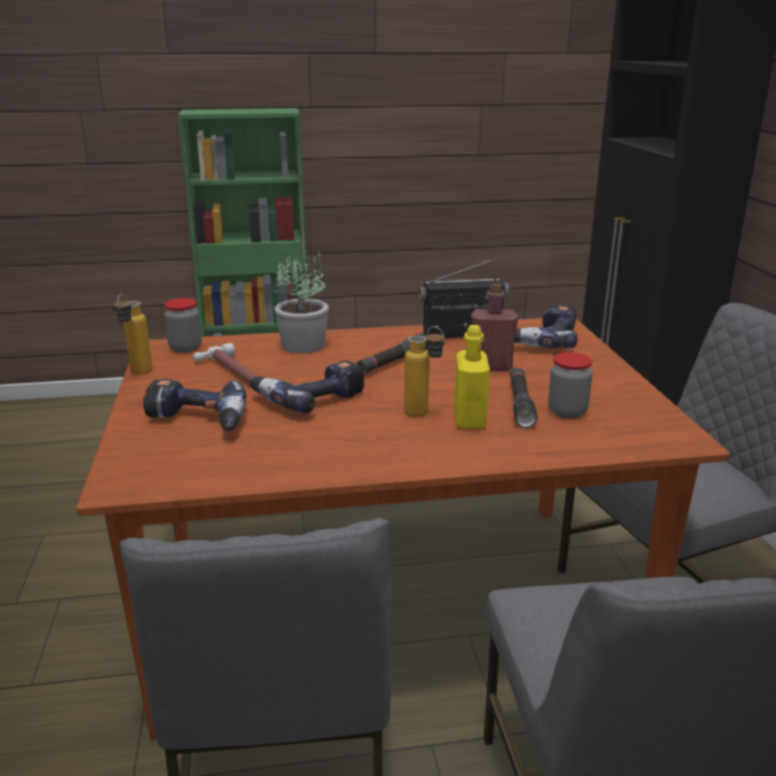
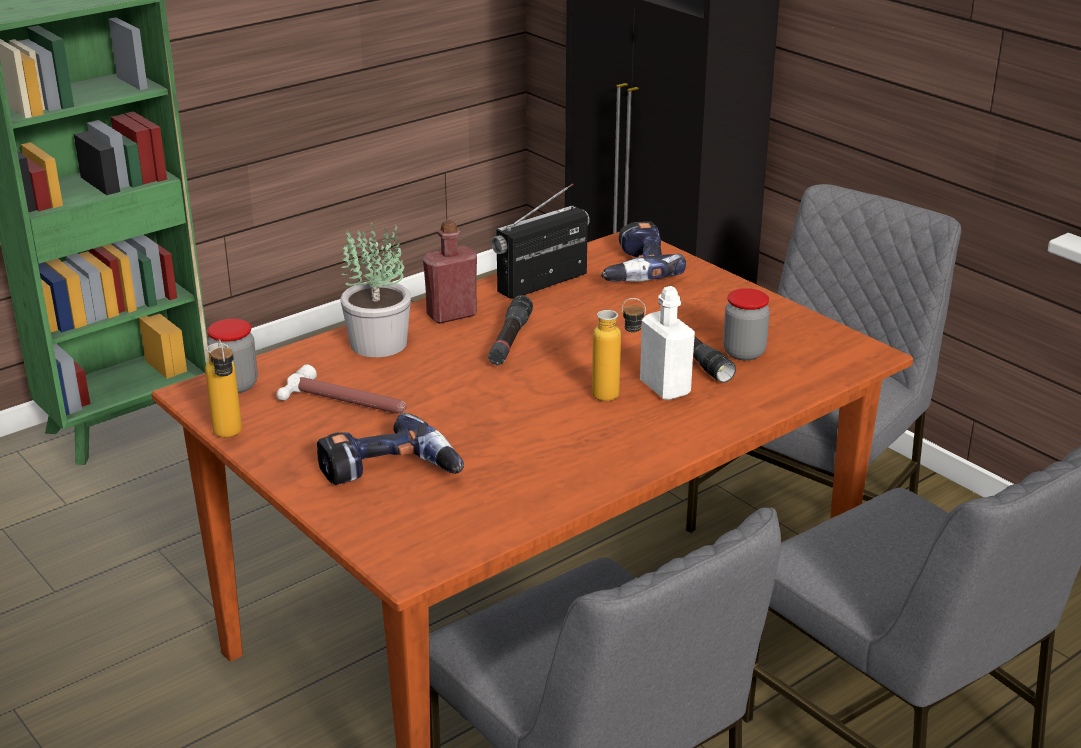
camera: 30 degrees left, 5 degrees up
(309, 398) = (474, 410): power drill -> none
(469, 419) = (665, 388): yellow bottle -> white bottle
(491, 366) = (618, 318): red bottle -> red bottle (451, 315)

